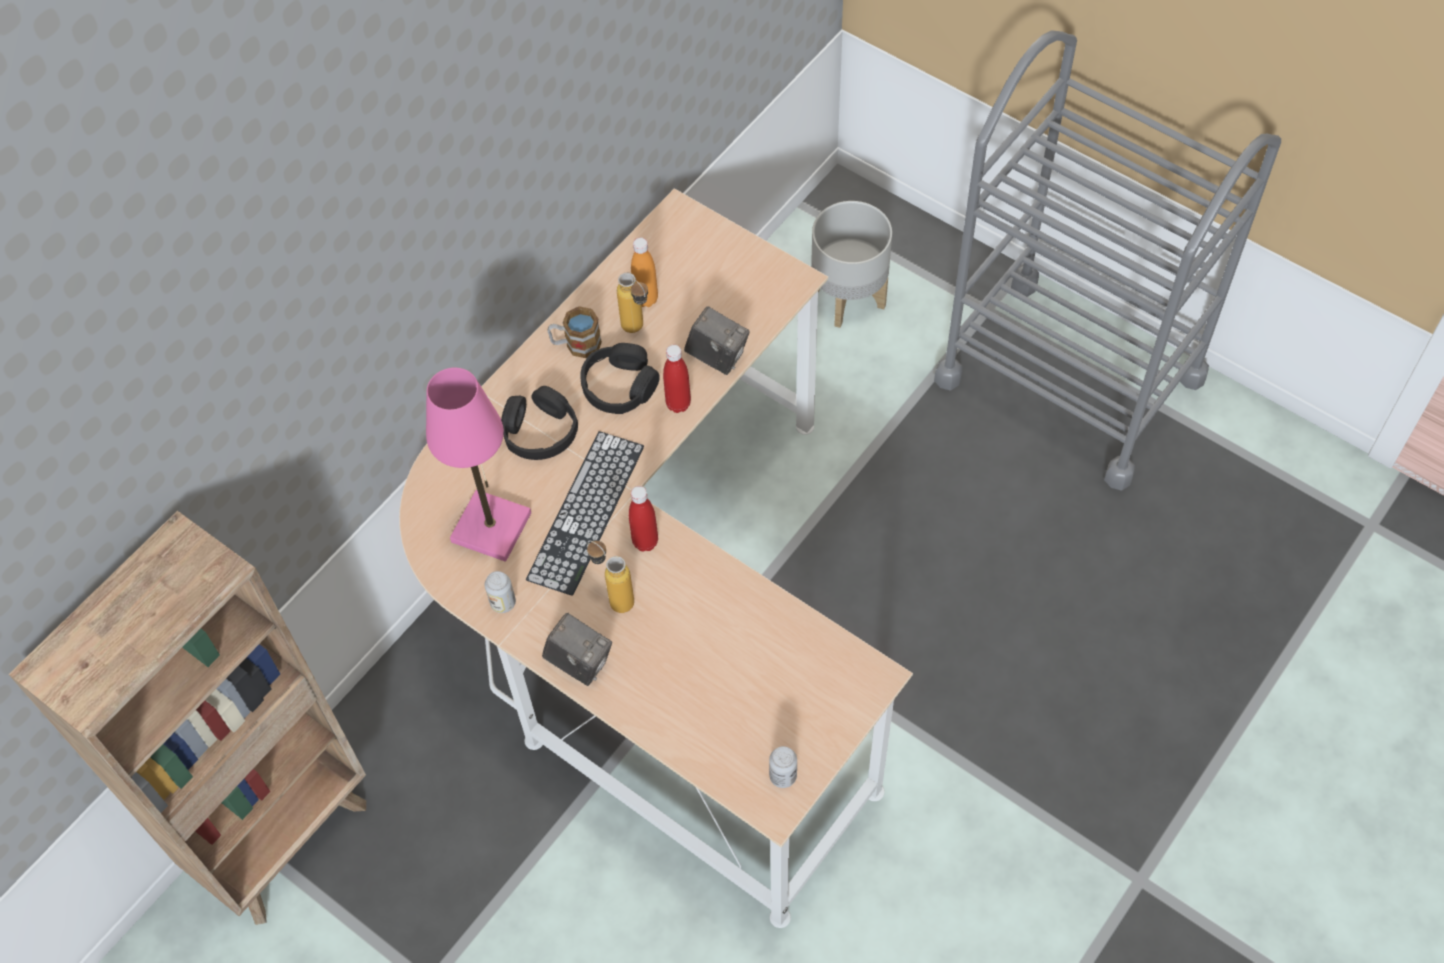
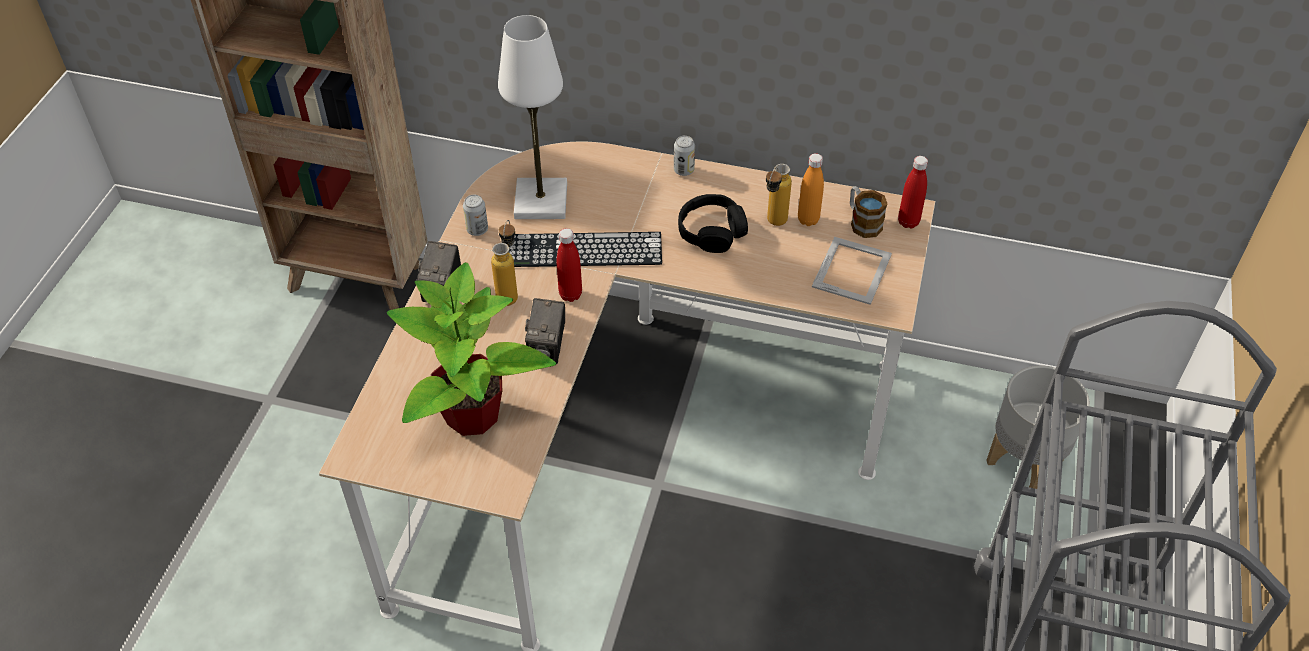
camera: 65 degrees right, 10 degrees down
(492, 527) = (541, 201): pink table lamp -> white table lamp
(540, 431) = (642, 199): black headphones -> none
(576, 344) = (737, 193): mug -> mug (862, 222)
(678, 404) = (715, 273): red bottle -> red bottle (908, 222)
(717, 356) = (778, 282): camera -> camera (547, 348)
(731, 290) = (853, 270): none -> picture frame
(769, 679) = (473, 416): none -> potted plant
(783, 776) = (384, 454): can -> can (684, 170)

